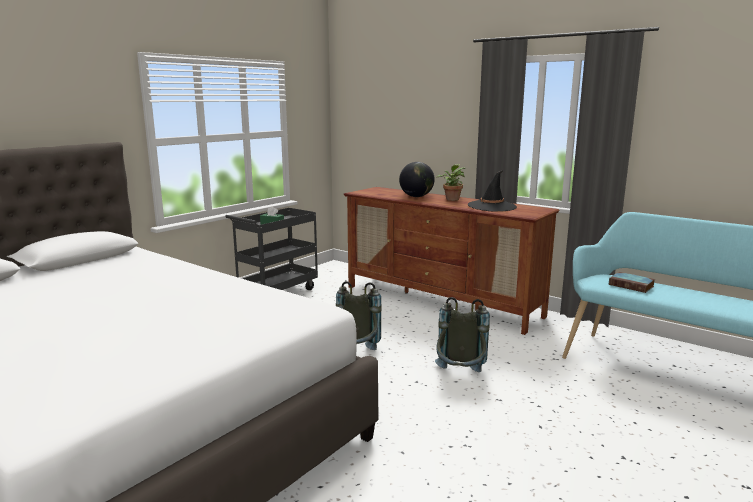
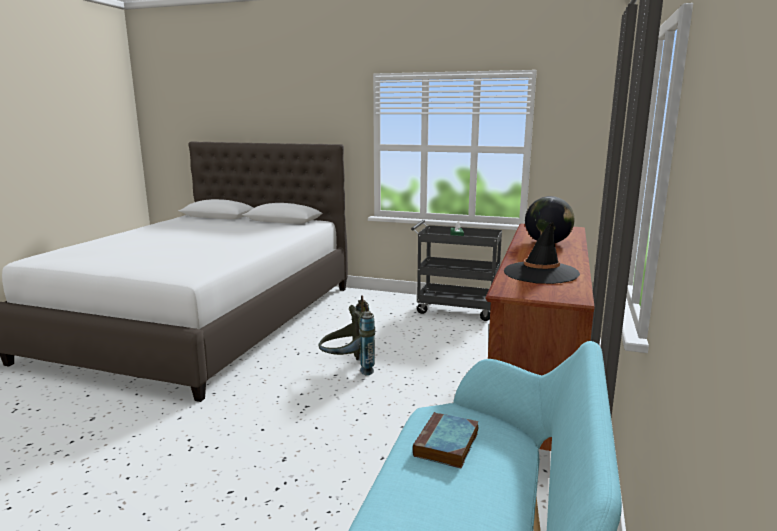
camera: 70 degrees right, 0 degrees up
(452, 199) = (561, 255): potted plant -> none
(460, 377) = (327, 429): grey backpack -> none

